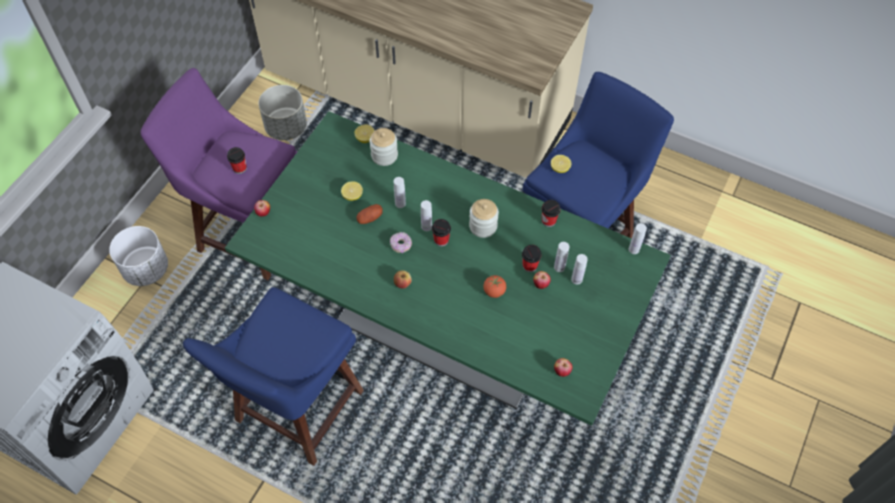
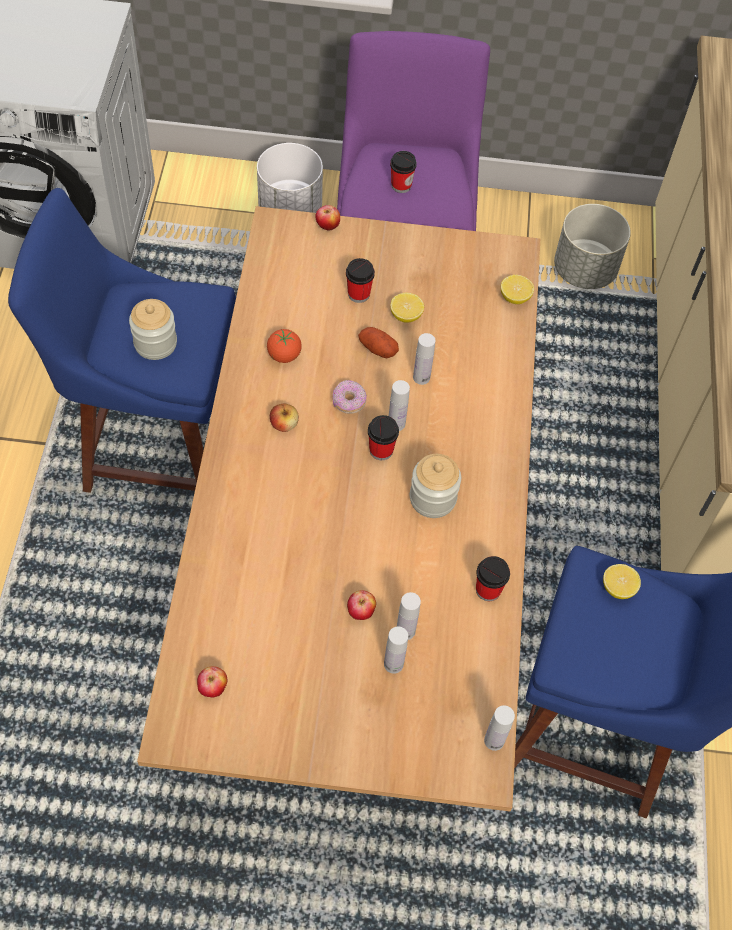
camera: 65 degrees right, 0 degrees up
(384, 155) = (497, 330): jar -> jar (155, 343)
(447, 326) = (355, 583): green dining table -> beige dining table
(494, 291) = (320, 549): tomato -> tomato (284, 355)
(529, 265) = (389, 586): cup -> cup (358, 294)

